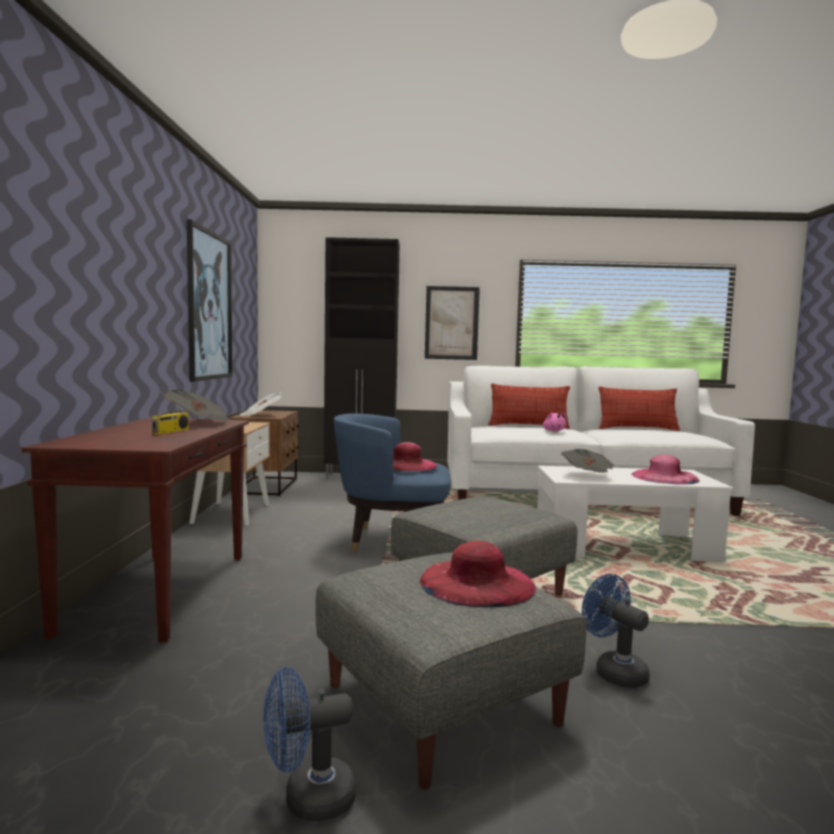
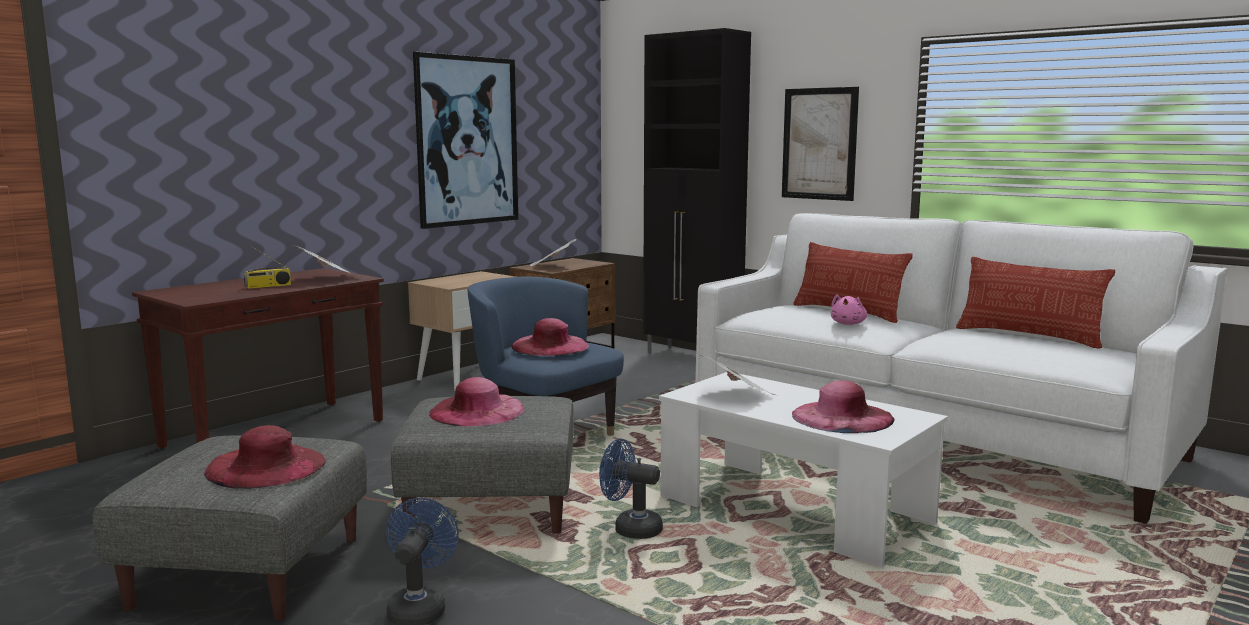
camera: 40 degrees right, 5 degrees up
(308, 799) = (72, 585): blue fan -> blue fan (630, 528)
(474, 512) = (477, 411): none -> pink hat

